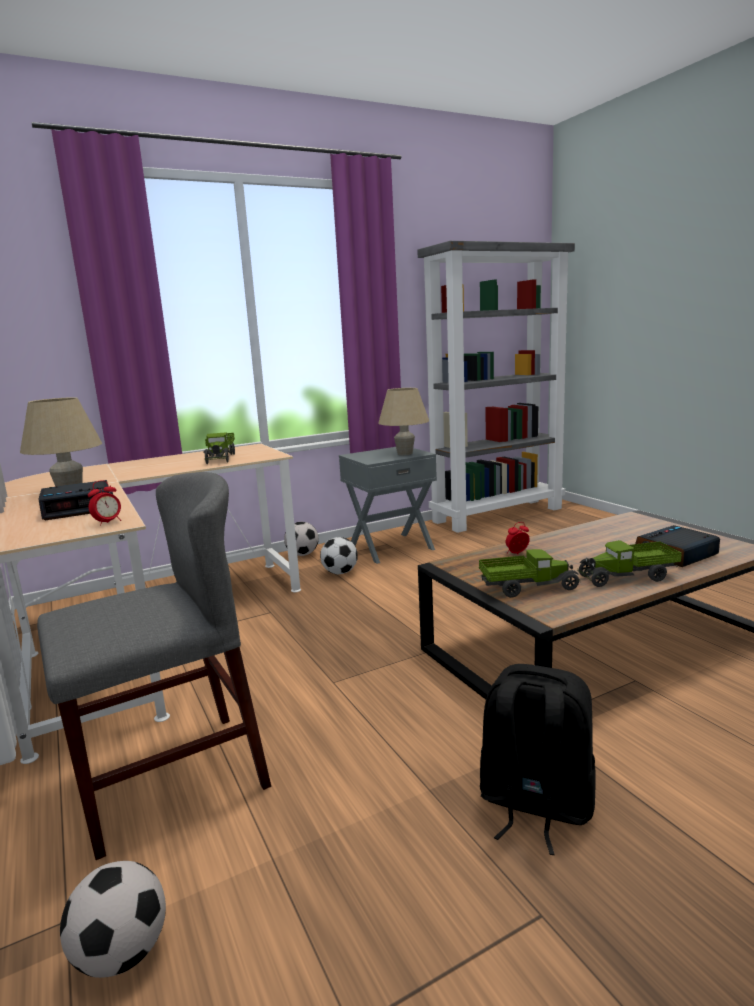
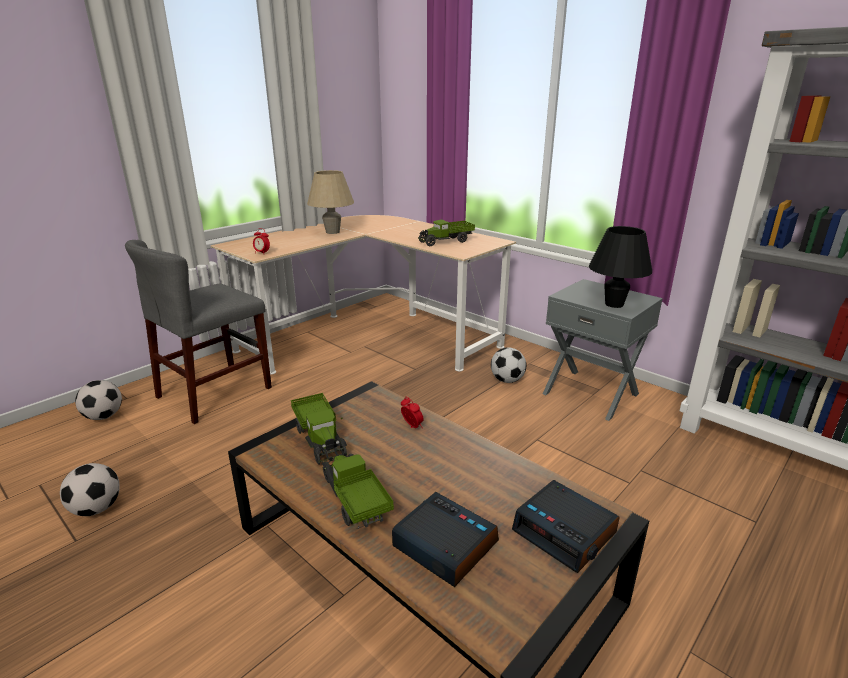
camera: 70 degrees right, 10 degrees up
(79, 508) = (295, 241): alarm clock -> alarm clock (565, 532)
(171, 779) = (215, 392): grey chair -> grey chair turned 90 degrees clockwise
(302, 554) = (536, 354): football -> football (96, 509)
(405, 453) = (614, 304): beige table lamp -> black table lamp
(534, 805) = (167, 531): black backpack -> none

